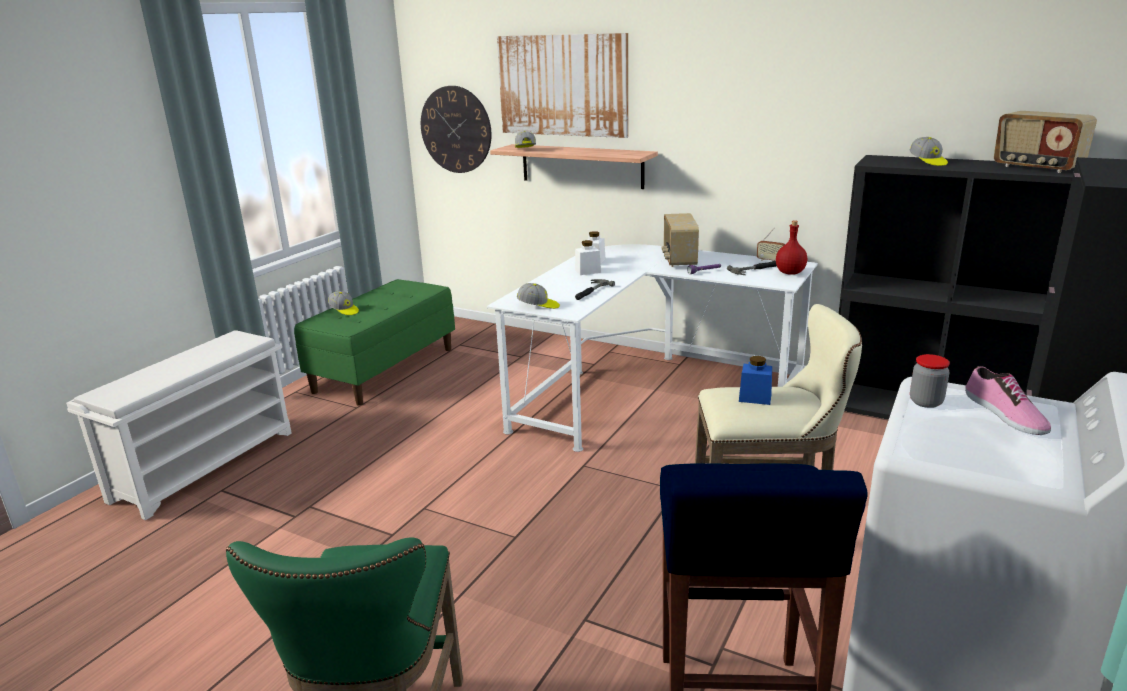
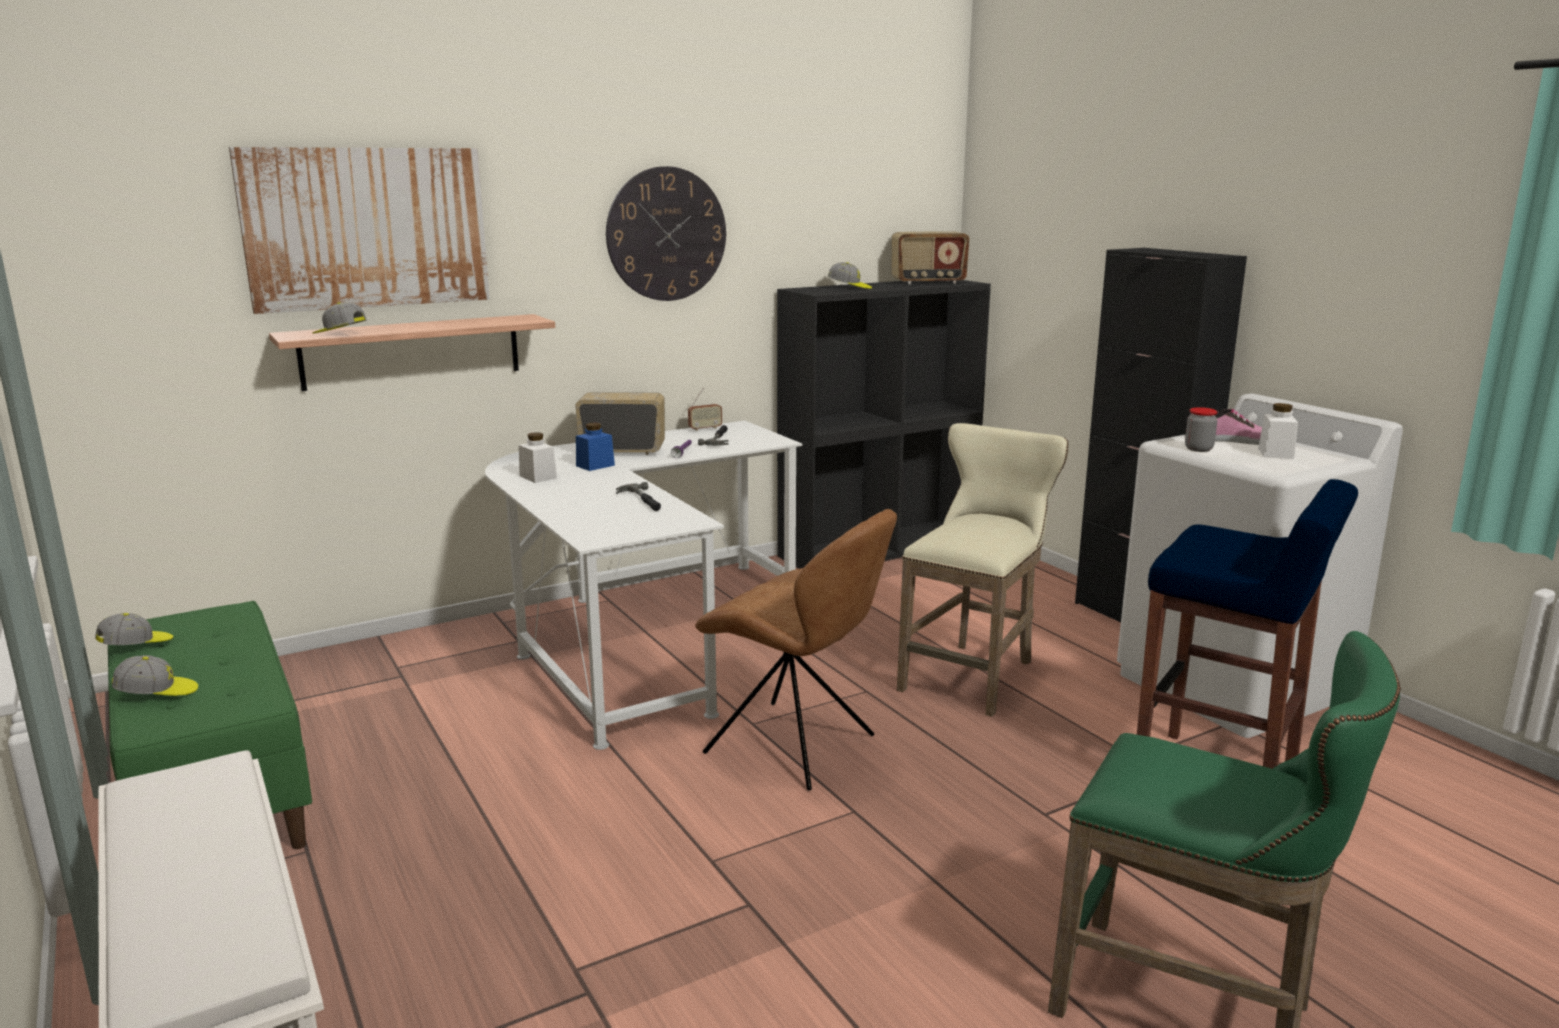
camera: 60 degrees left, 5 degrees down
(456, 129) = (130, 320): wall clock -> wall clock (666, 234)
(538, 306) = (639, 529): cap -> cap (137, 646)
(571, 489) = (795, 746): none -> brown chair
(587, 271) = (567, 487): white jar -> white jar (1275, 453)
(679, 260) = (623, 451): radio -> radio turned 150 degrees clockwise
(755, 398) = (975, 529): blue jar -> blue jar (595, 465)
(790, 273) = (754, 432): red bottle -> none

